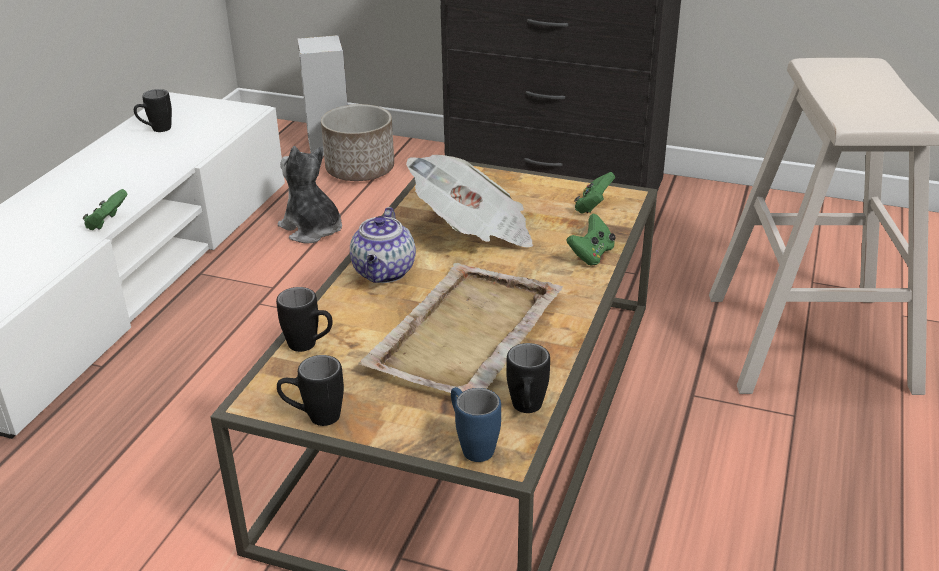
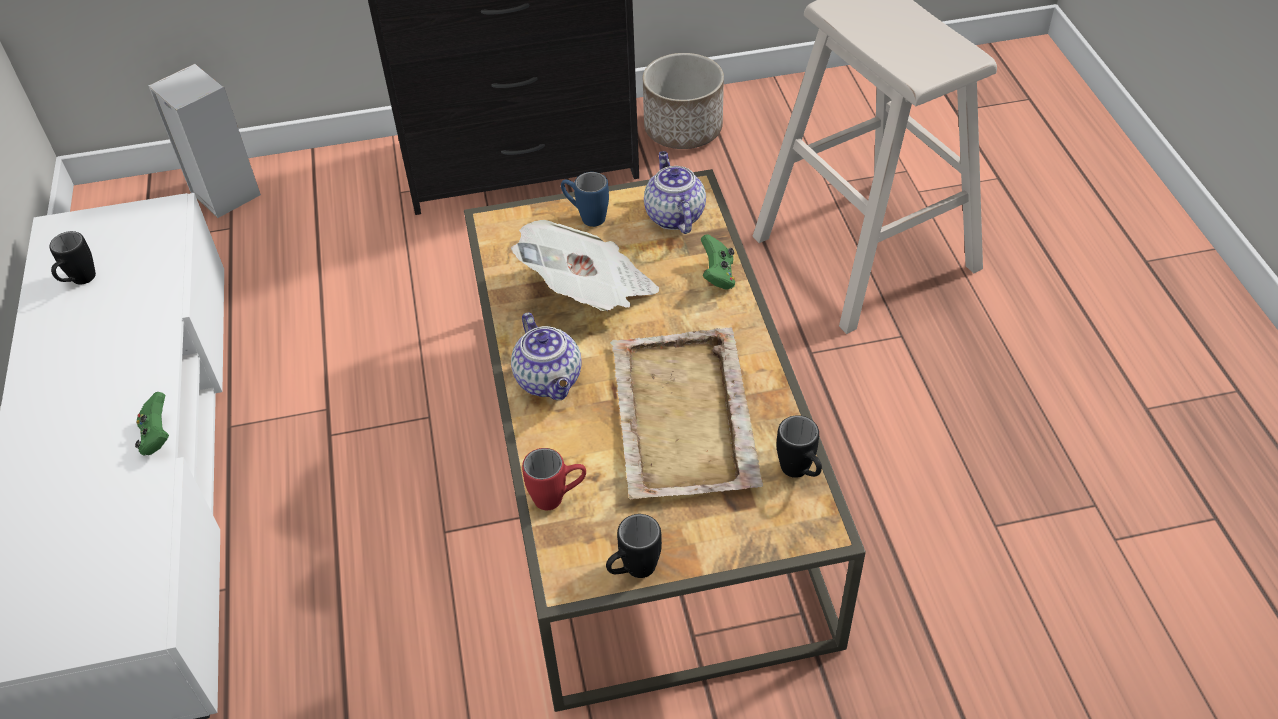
camera: 30 degrees left, 15 degrees up
(310, 346) = (558, 498): black mug -> red mug
(312, 230) = (306, 317): plush toy -> none
(360, 170) = (292, 215): planter -> planter (683, 129)
(472, 445) = (786, 530): blue mug -> blue mug (586, 217)
(593, 207) = (673, 215): green game controller -> teapot

